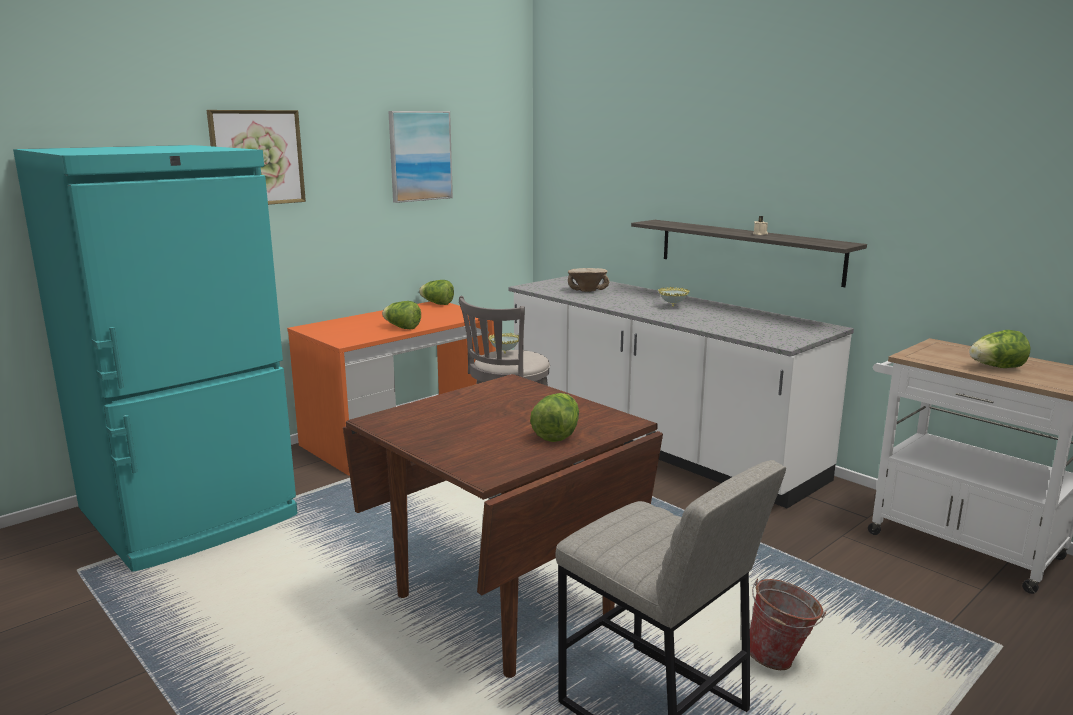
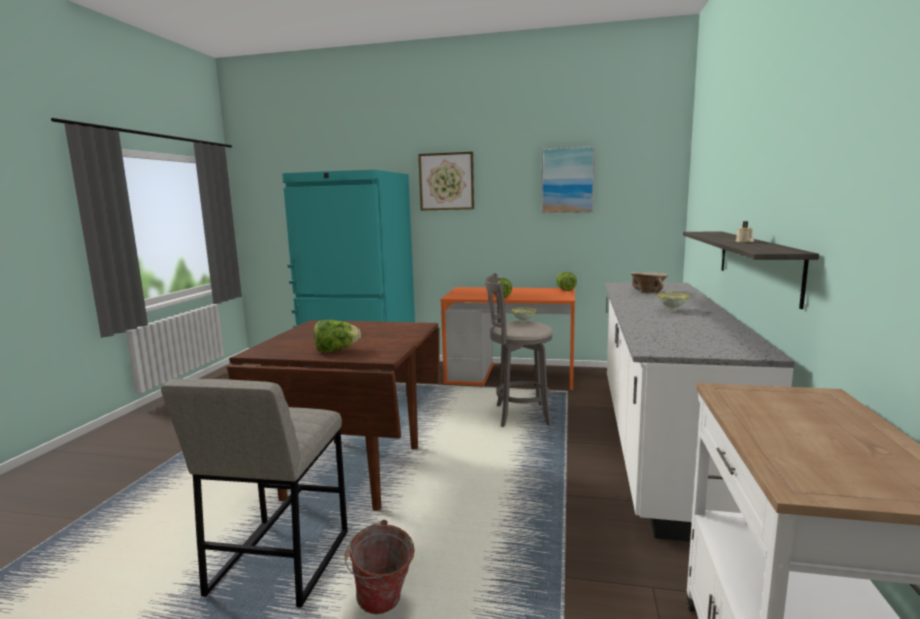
camera: 55 degrees right, 5 degrees down
(996, 367) = (793, 433): lettuce -> none

